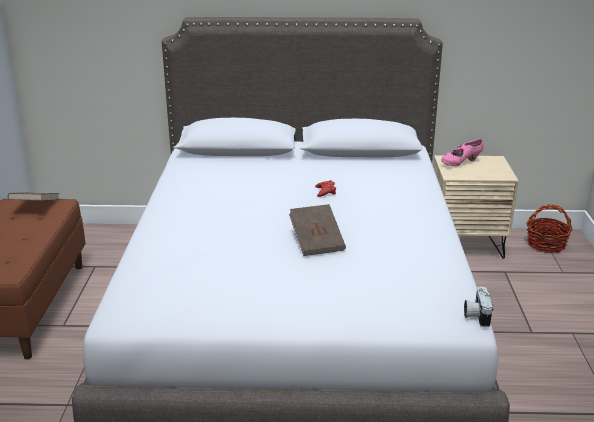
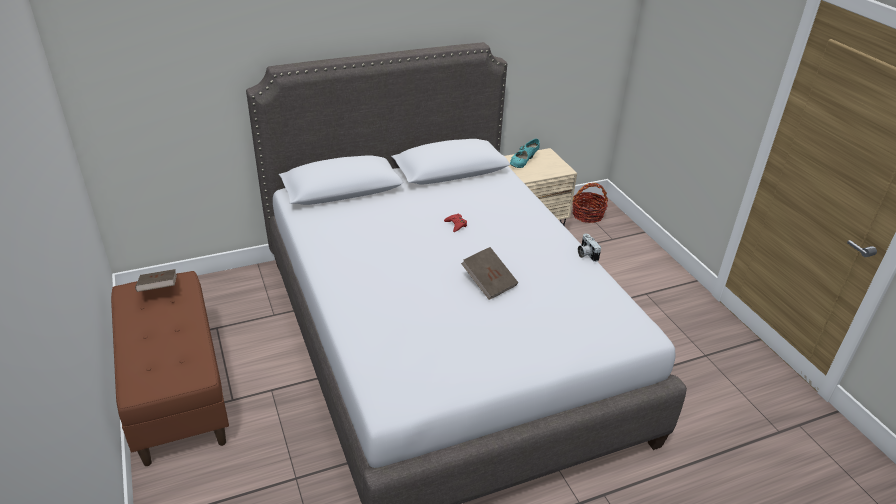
camera: 25 degrees left, 10 degrees up
(461, 163) = (523, 163): pink shoe -> turquoise shoe
(476, 315) = (650, 324): camera -> camera (586, 254)

